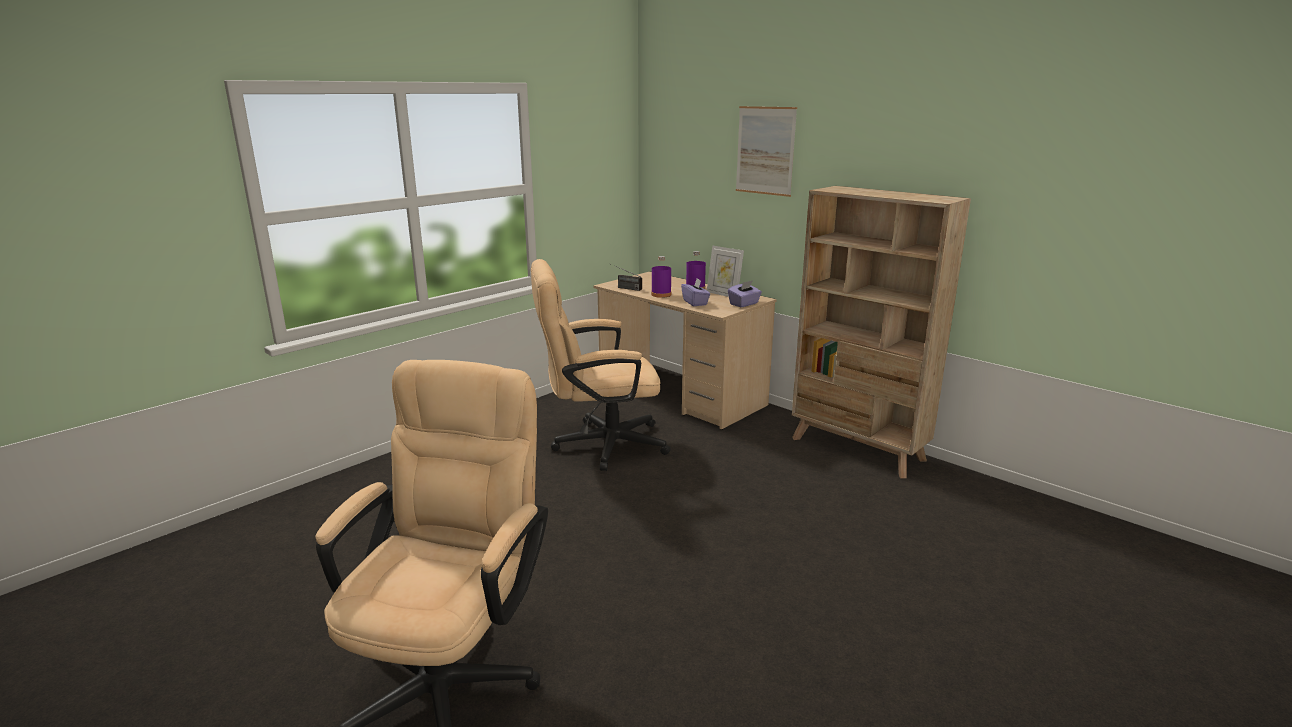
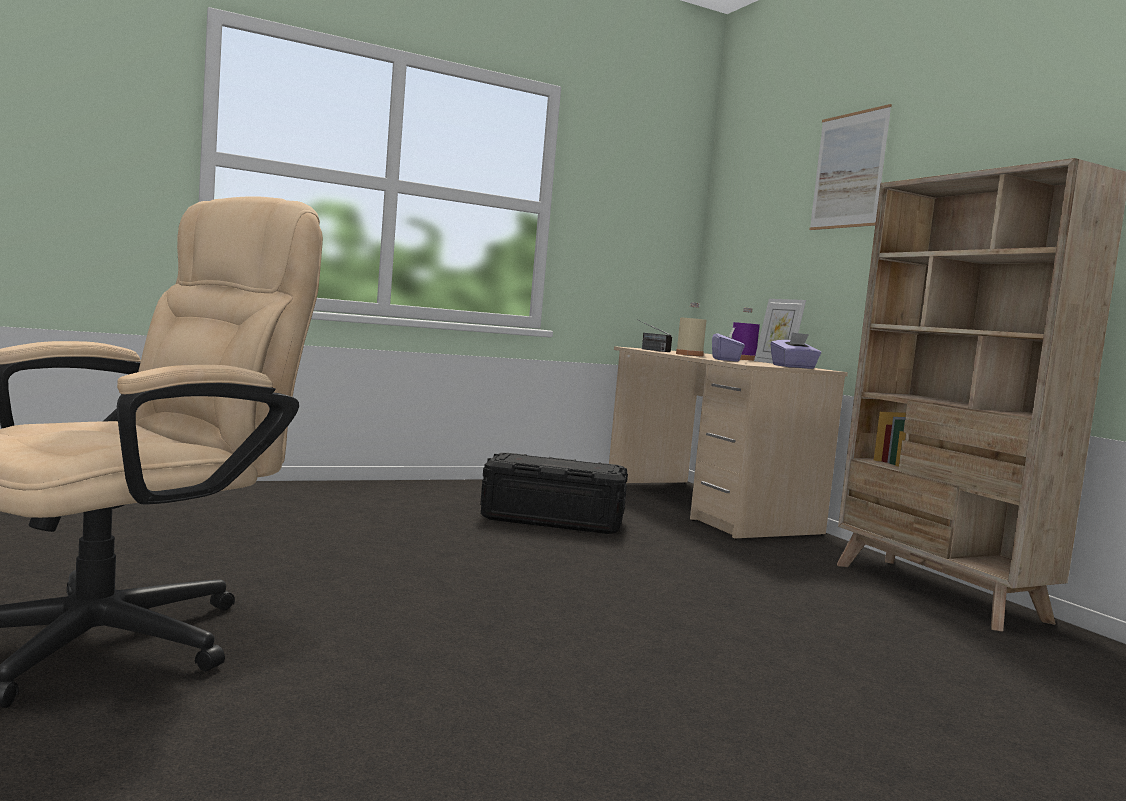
camera: 20 degrees right, 15 degrees down
(599, 445) = (552, 519): beige office chair -> black storage box
(661, 294) = (689, 355): purple bottle -> beige bottle

